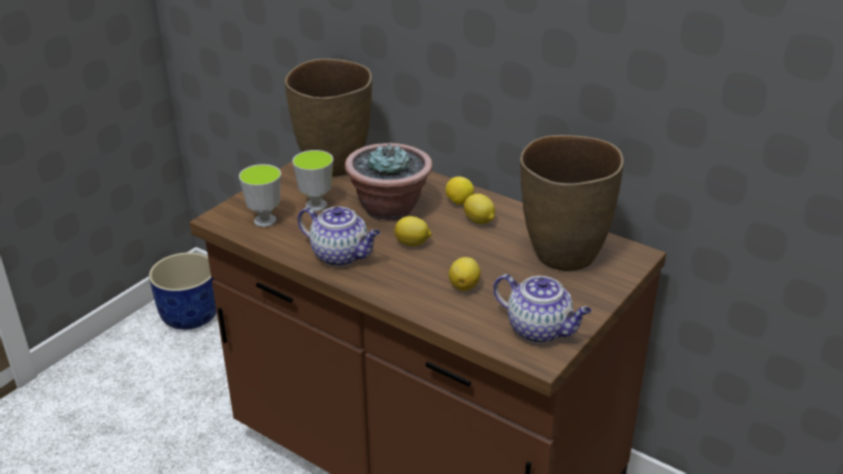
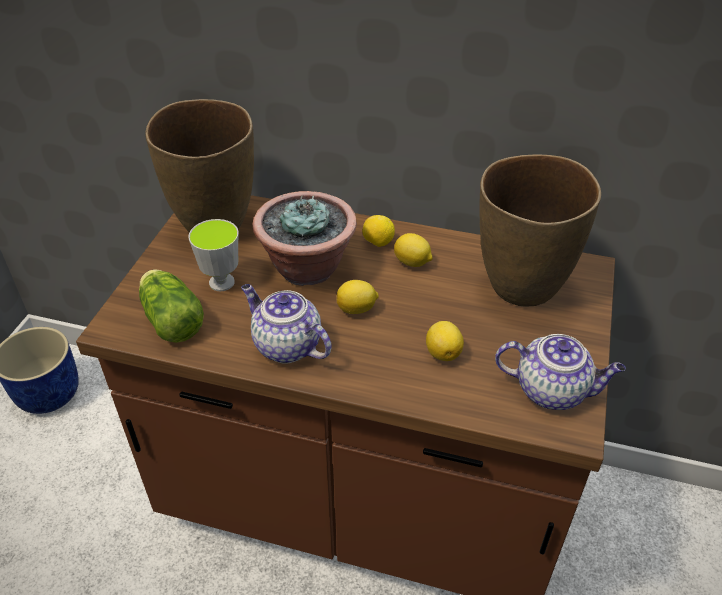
camera: 20 degrees left, 10 degrees up
(265, 221) = (171, 318): cup -> lettuce
(341, 255) = (286, 345): teapot -> teapot turned 150 degrees counterclockwise

